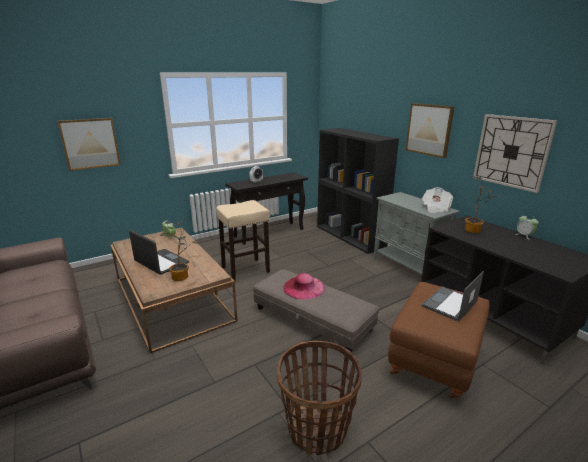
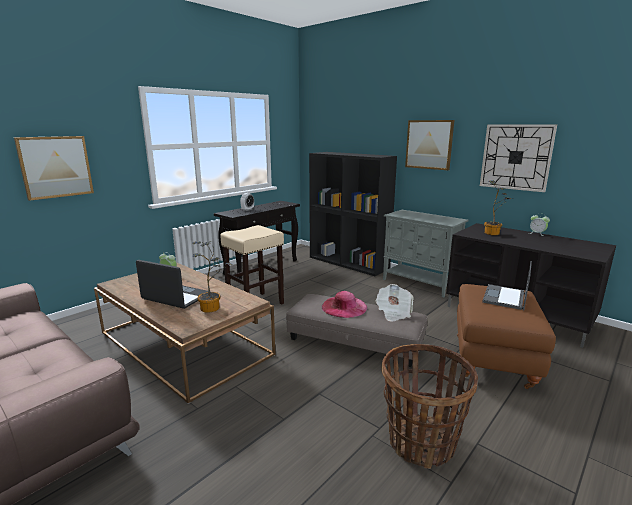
camera: 15 degrees left, 5 degrees down
(435, 208) = (446, 219): newspaper -> newspaper (393, 312)

